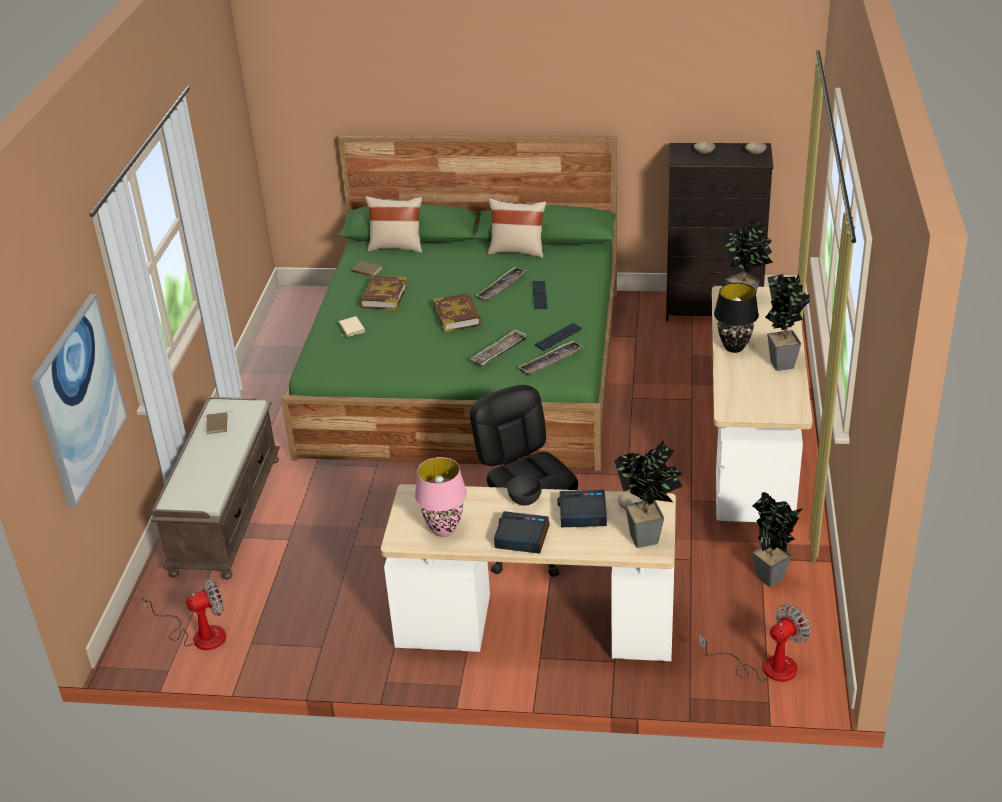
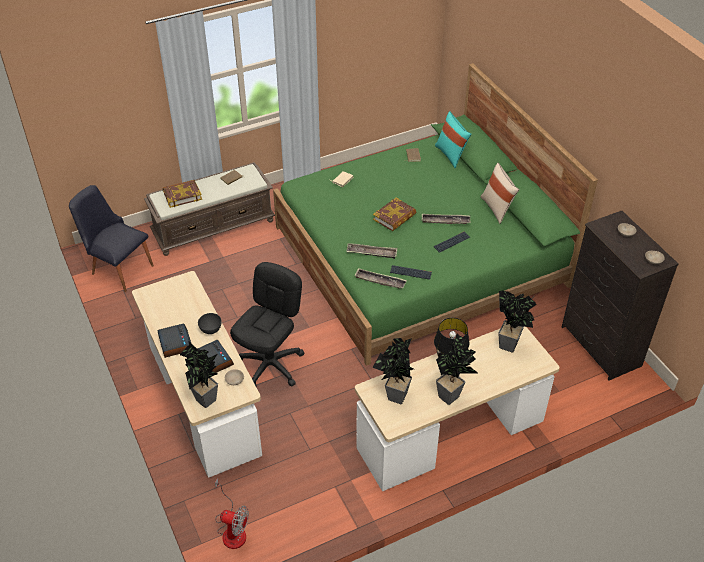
camera: 55 degrees right, 10 degrees up
(79, 399) = (111, 113): picture -> none
(199, 635) = (118, 267): fan -> black chair
(383, 297) = (389, 176): book -> book (182, 195)
(396, 247) = (451, 155): beige pillow -> turquoise pillow
(445, 530) = (163, 308): pink table lamp -> none
(771, 581) = (315, 501): potted plant -> potted plant (394, 398)

